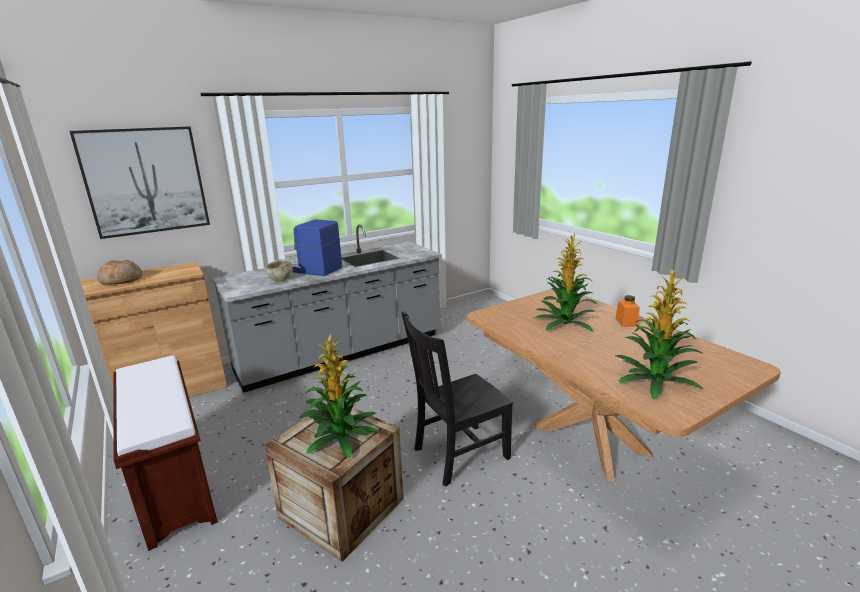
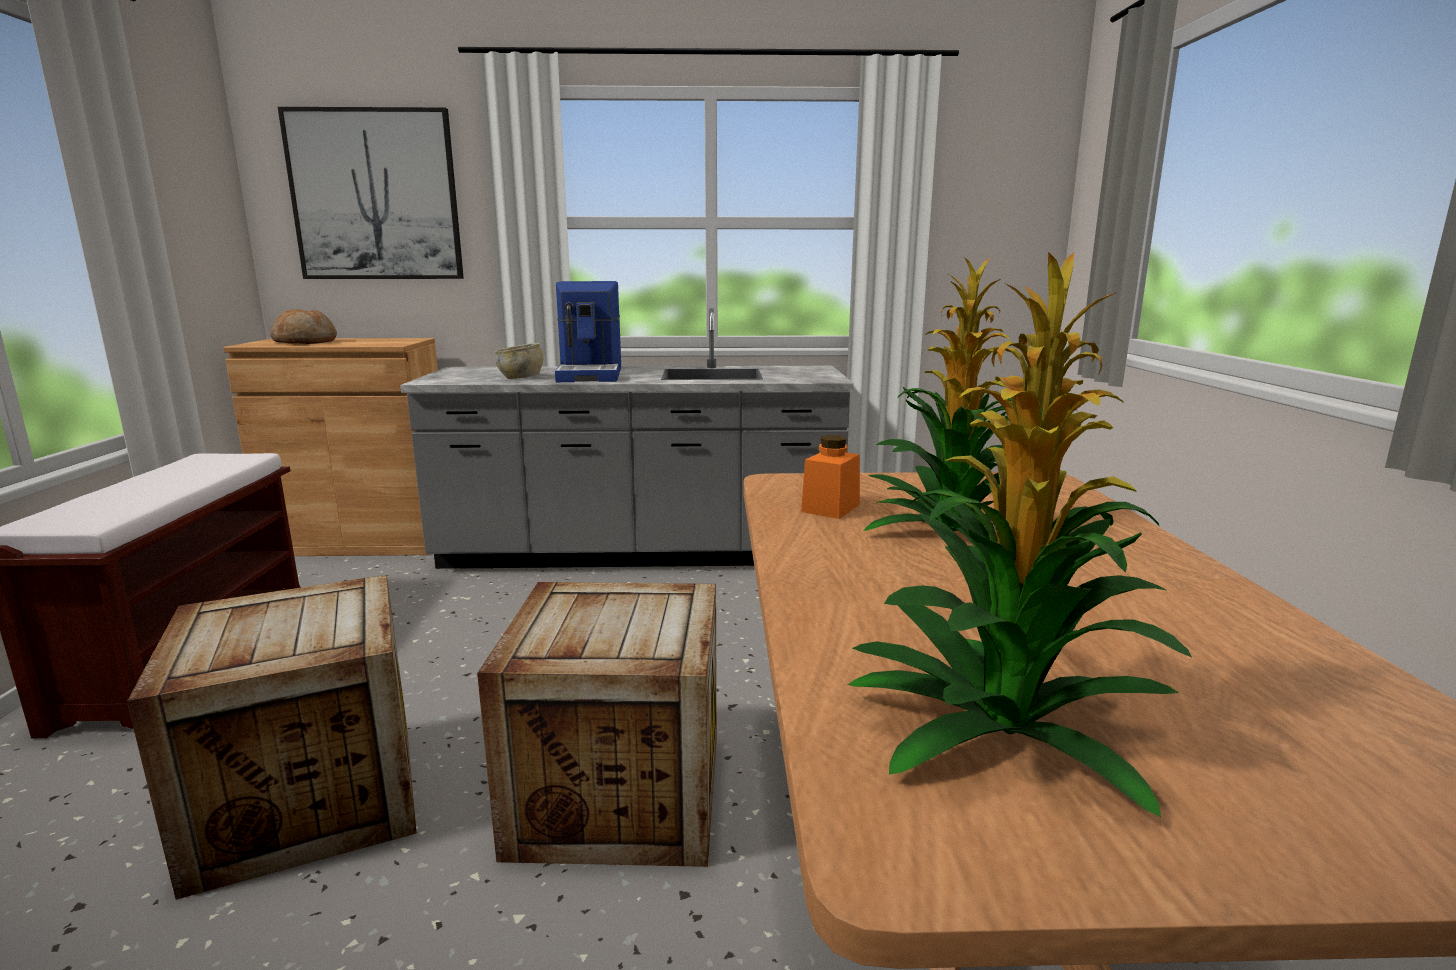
camera: 30 degrees right, 5 degrees down
(312, 269) = (592, 374): coffee machine -> coffee machine turned 150 degrees counterclockwise
(340, 438) = (280, 634): potted plant -> none
(458, 454) = (619, 793): black chair -> crate
(626, 322) = (1146, 567): orange jar -> orange jar (830, 508)

